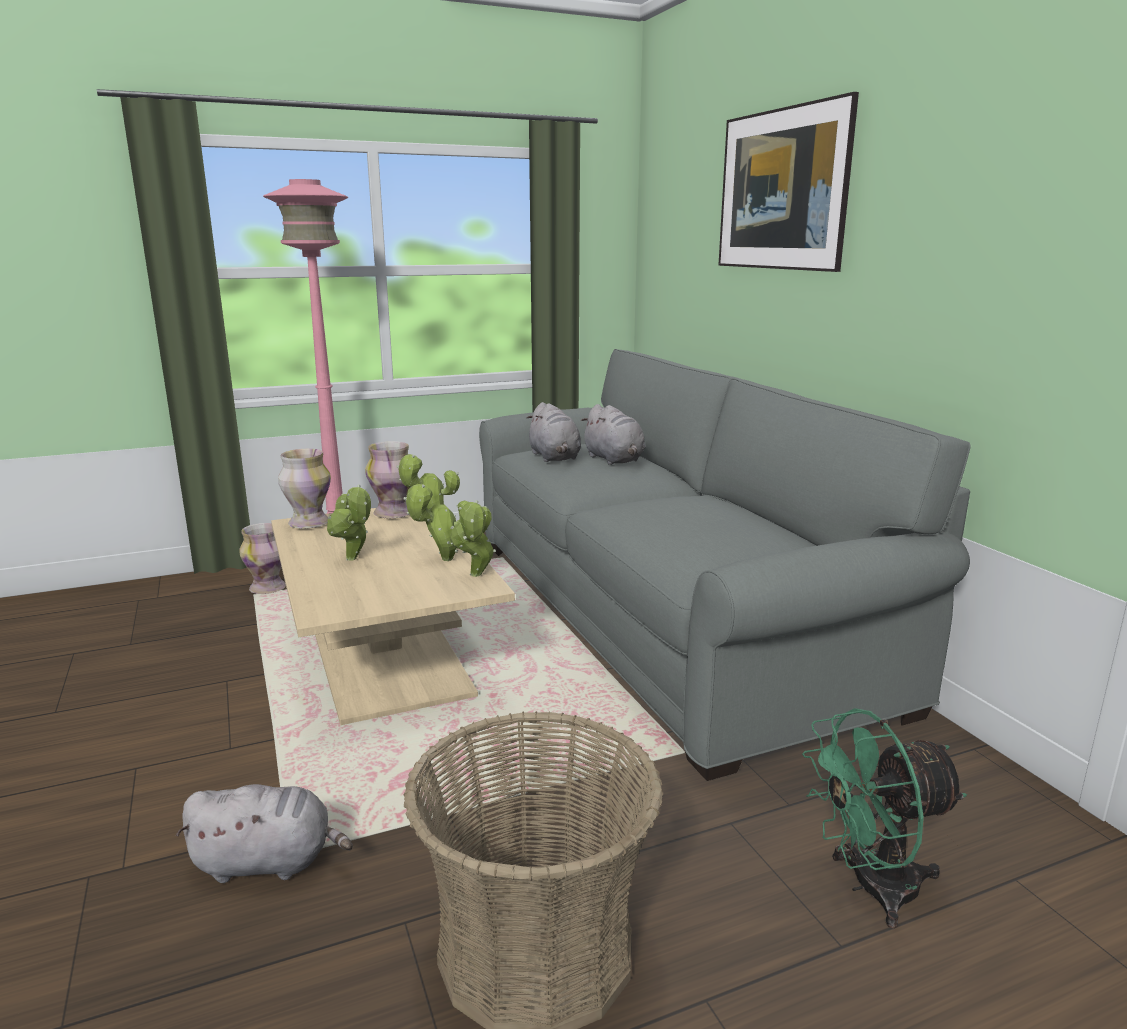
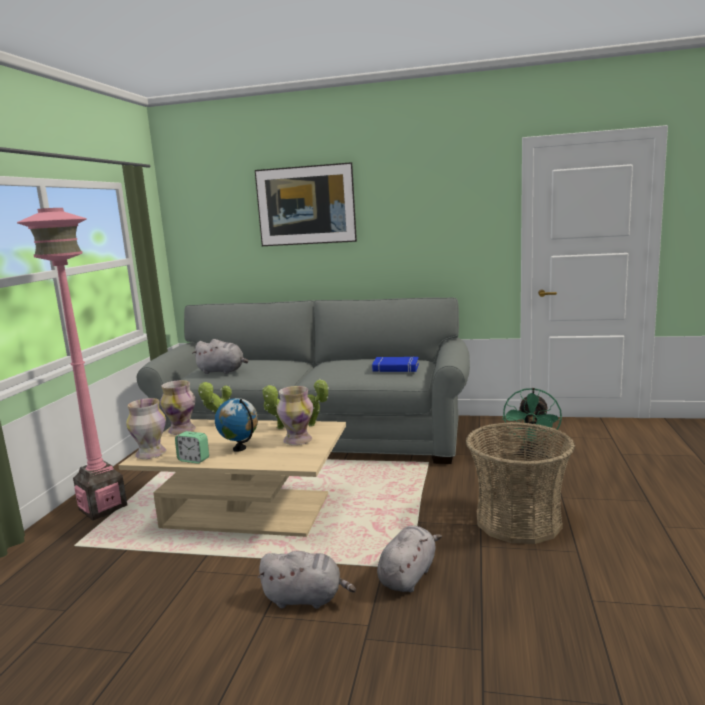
camera: 55 degrees left, 5 degrees down
(268, 588) = (72, 538): vase -> vase (297, 440)
(302, 548) = (193, 460): none -> alarm clock
(353, 559) = (240, 448): potted plant -> globe
(614, 460) = (254, 362): grey plush toy -> grey plush toy (306, 599)
(712, 544) = (395, 368): none -> blue book

